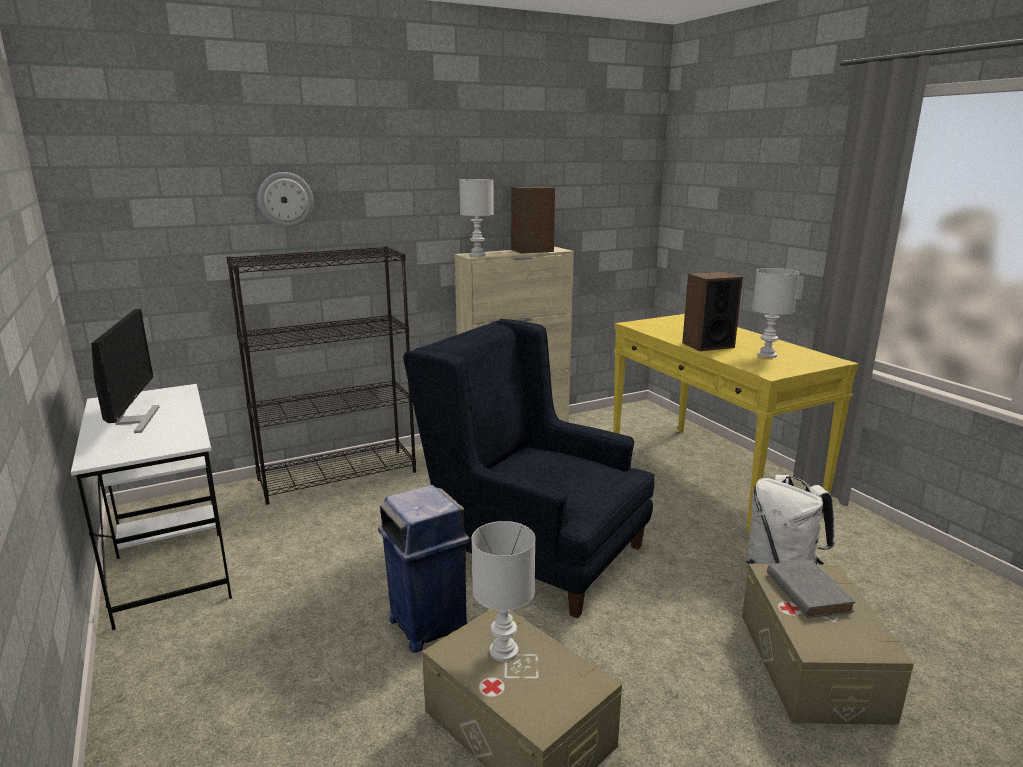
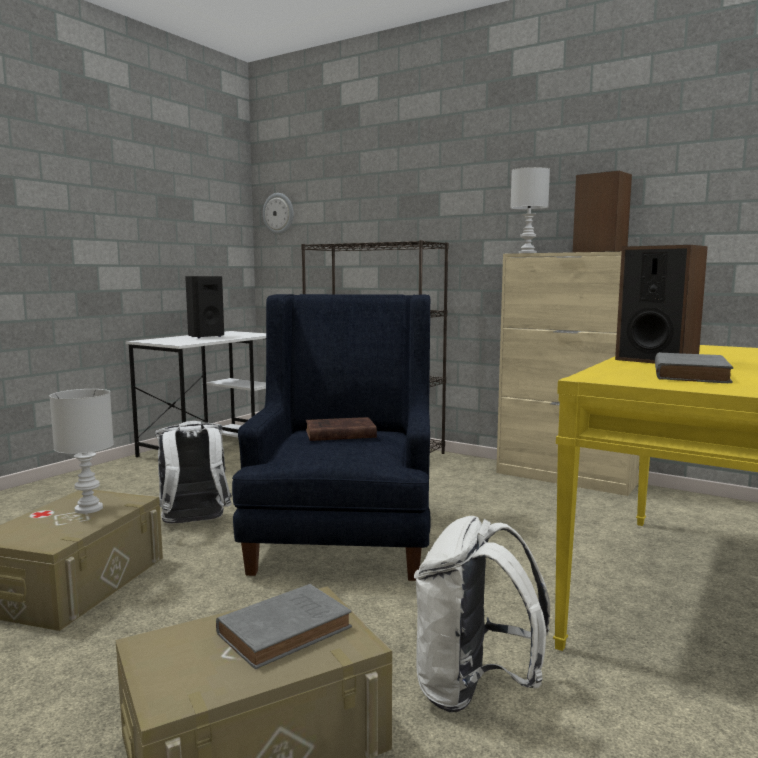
camera: 60 degrees right, 10 degrees down
(134, 420) = (205, 336): monitor -> black speaker
(285, 199) = (378, 201): wall clock -> wall clock (278, 213)
(428, 624) = (194, 523): blue trash can -> white backpack
(547, 468) = (338, 434): none -> brown book
(766, 355) = (690, 374): white table lamp -> grey book

